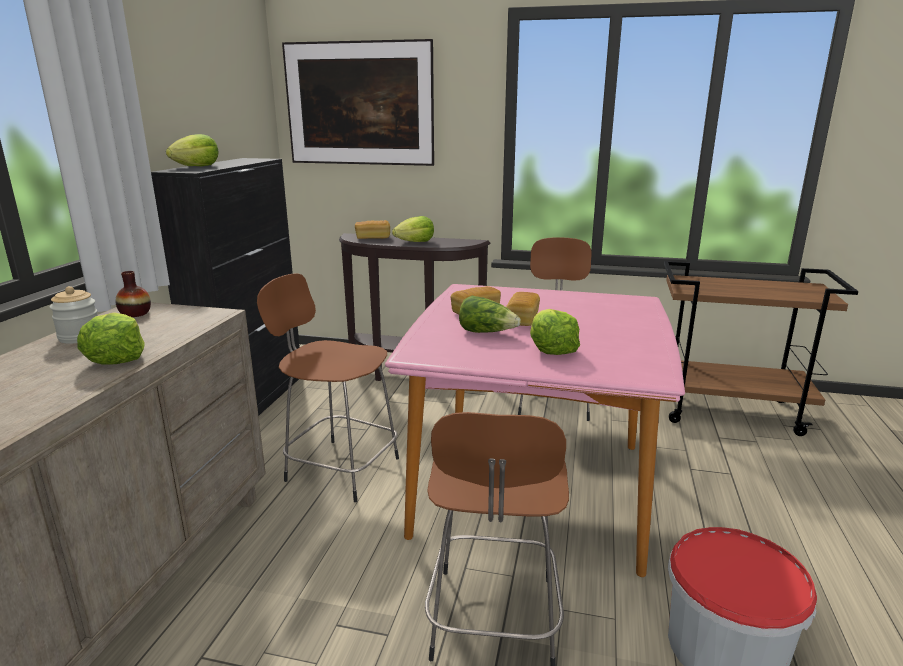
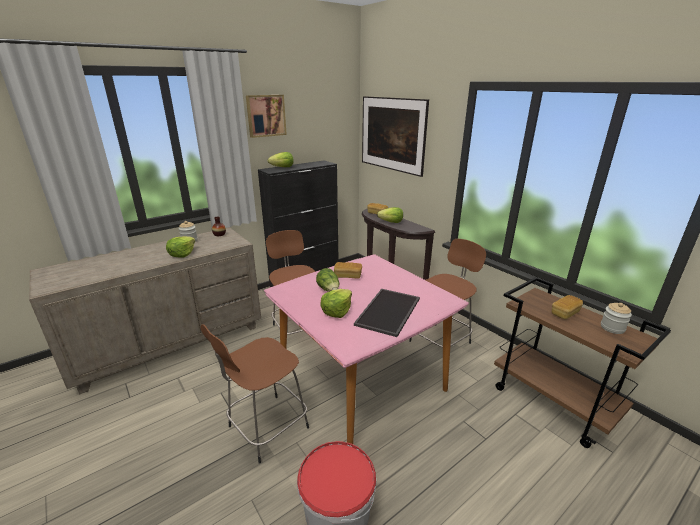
camera: 40 degrees right, 5 degrees up
(147, 57) = (265, 115): none -> picture
(522, 320) = (359, 289): bread -> bread (565, 313)
(609, 329) = (389, 312): none -> tray
(783, 286) = (612, 328): none -> jar

